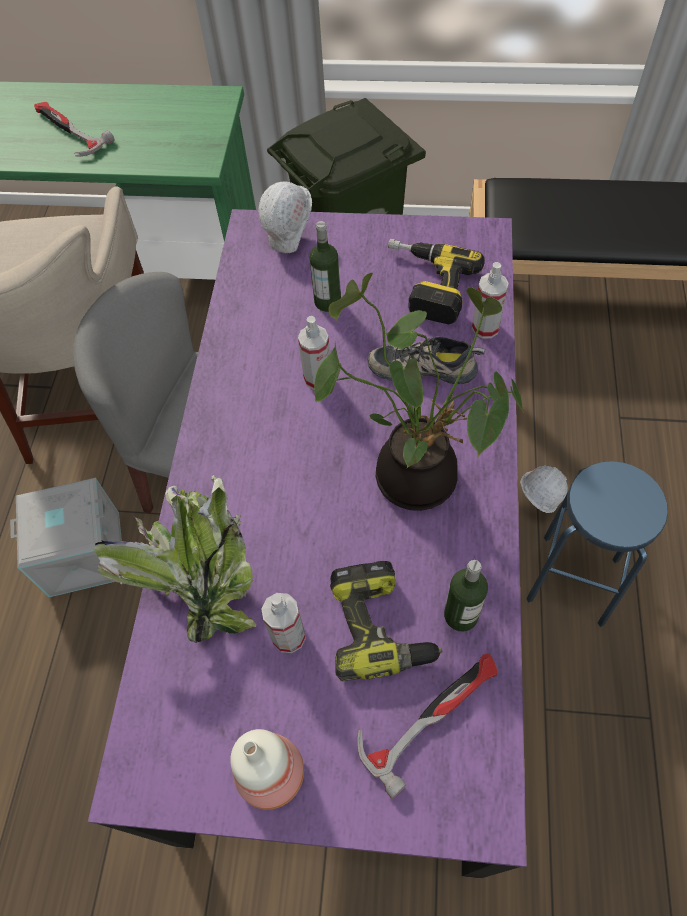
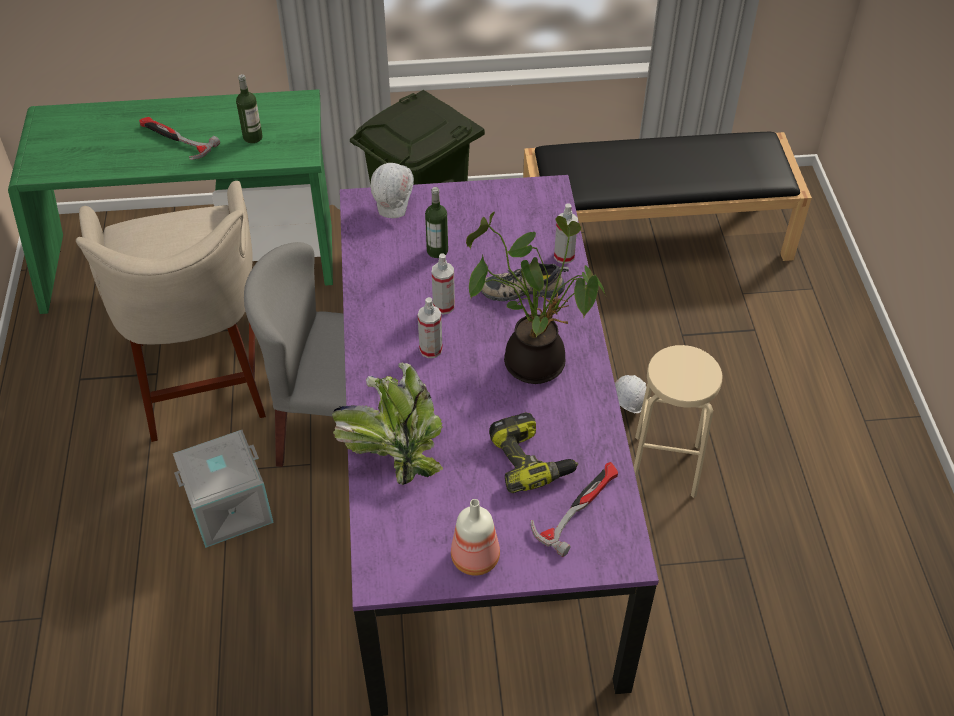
camera: 15 degrees left, 10 degrees down
(288, 636) = (466, 476): spray bottle -> spray bottle (431, 349)
(425, 285) = (511, 231): power drill -> none
(461, 615) = (585, 445): bottle -> bottle (252, 137)
(573, 579) = (665, 466): blue stool -> beige stool

